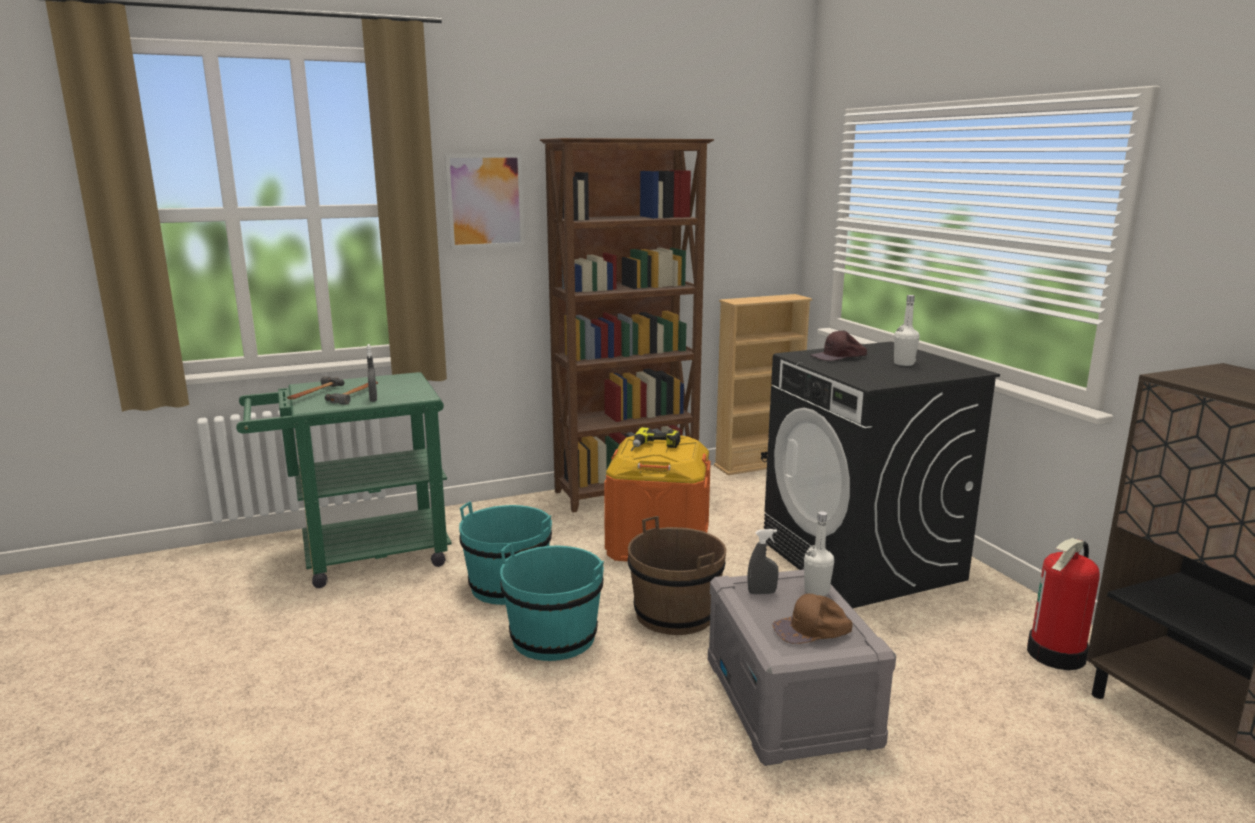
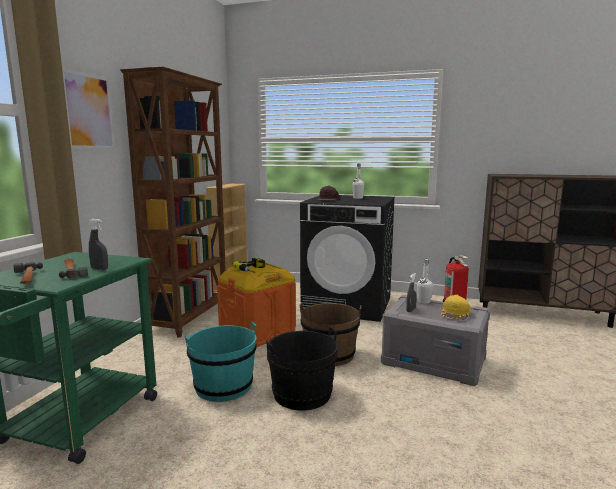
camera: 50 degrees left, 5 degrees down
(553, 637) = (302, 394): turquoise bucket -> black bucket
(812, 630) = (456, 313): brown cap -> yellow cap

